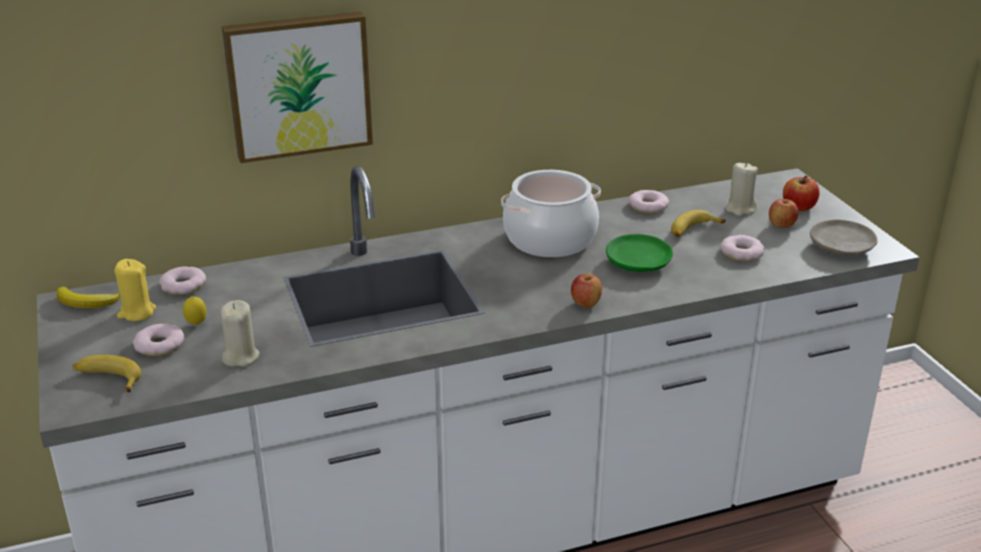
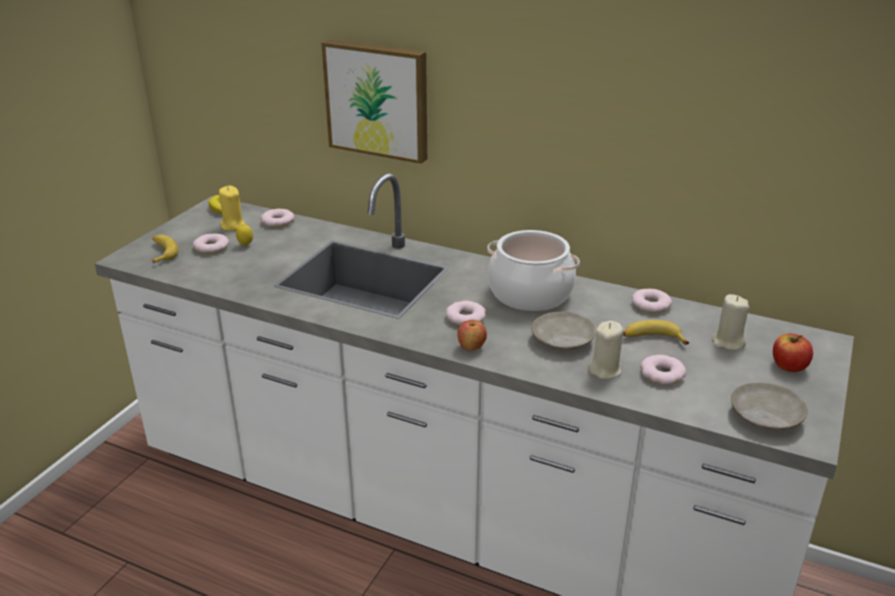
camera: 45 degrees right, 0 degrees up
(240, 356) = (232, 273): beige candle -> beige candle (605, 370)
(537, 284) = (465, 317): none -> donut
(638, 263) = (562, 340): green plate -> beige plate
(781, 225) = (741, 372): apple -> none

